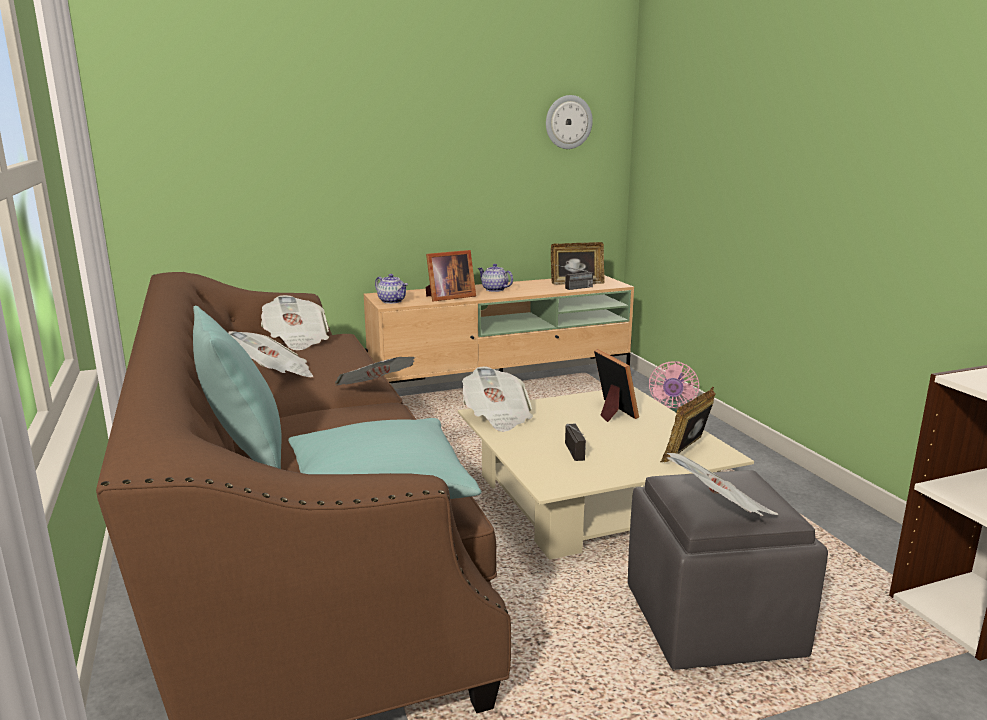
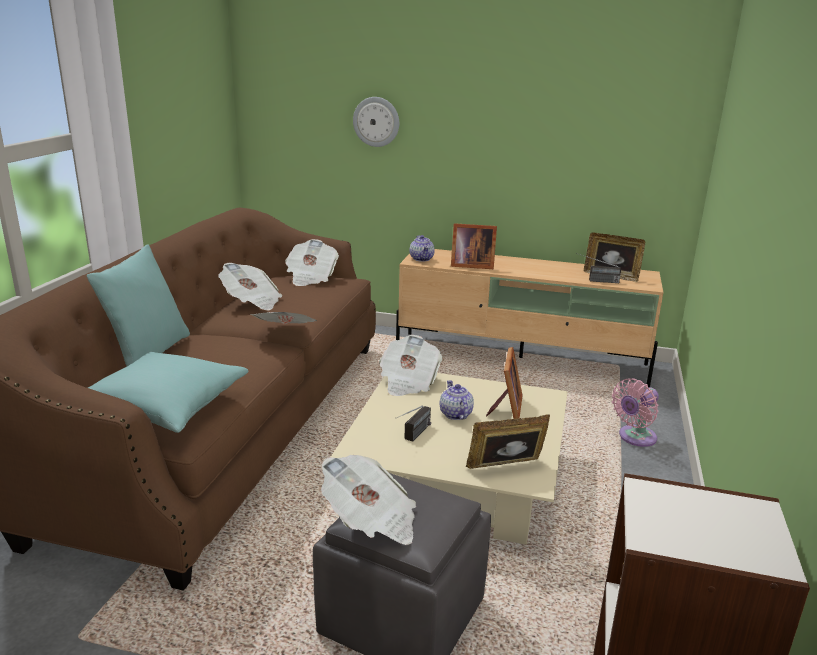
camera: 35 degrees right, 5 degrees up
(494, 289) = (523, 266): teapot -> teapot (455, 414)
(568, 122) = (638, 110): wall clock -> wall clock (376, 121)

